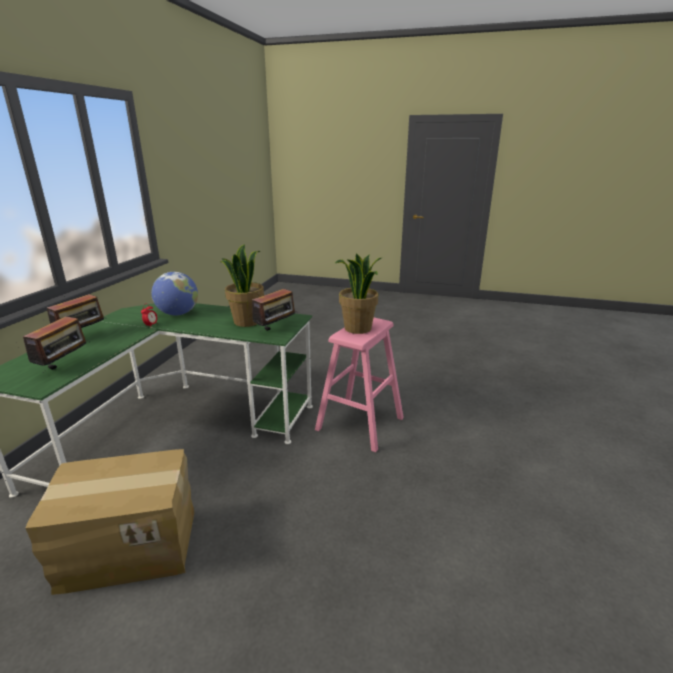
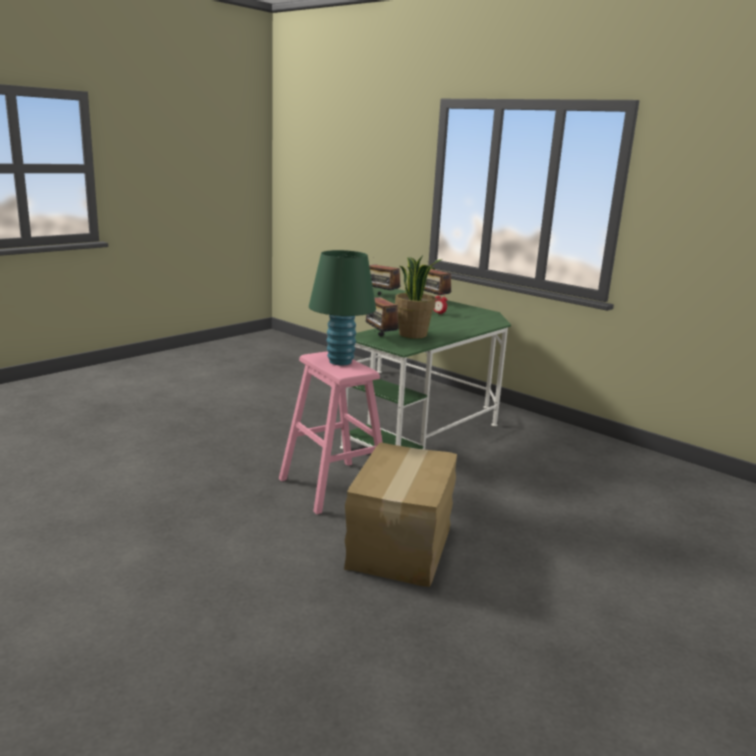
camera: 115 degrees right, 5 degrees down
(130, 545) = (292, 391): cardboard box -> cardboard box (402, 545)
(178, 314) = (462, 322): globe -> none
(358, 328) = (340, 362): potted plant -> green table lamp

